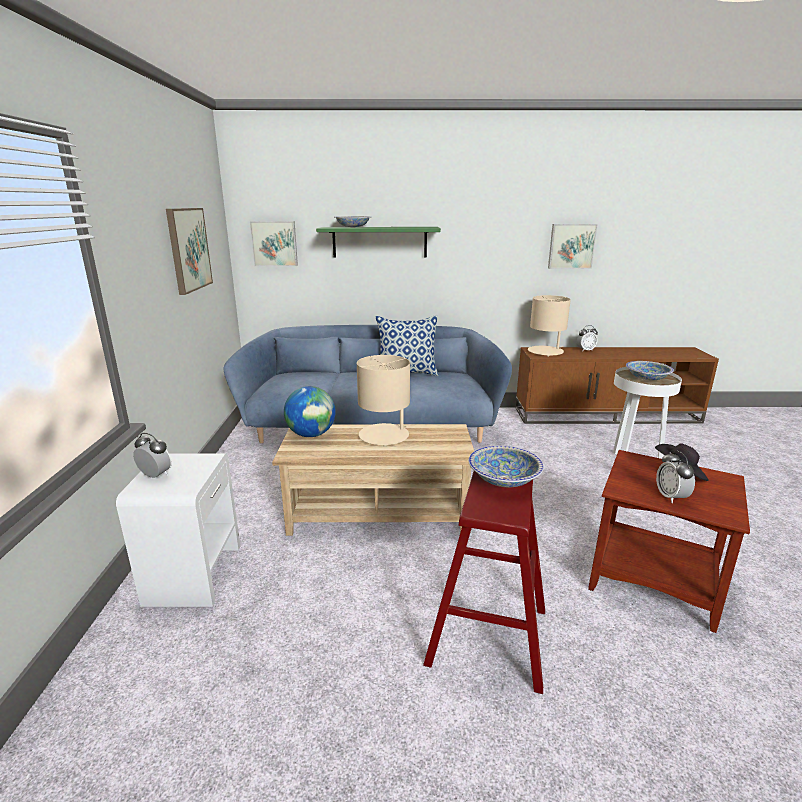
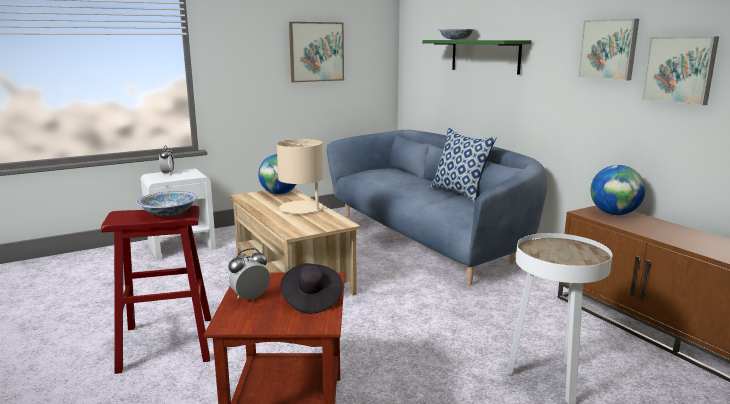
camera: 60 degrees right, 5 degrees down
(274, 243) = (420, 54): picture -> picture (609, 49)
(546, 351) = (614, 214): beige table lamp -> globe
(585, 350) = (674, 229): alarm clock -> none
(647, 378) = (562, 252): bowl -> none

